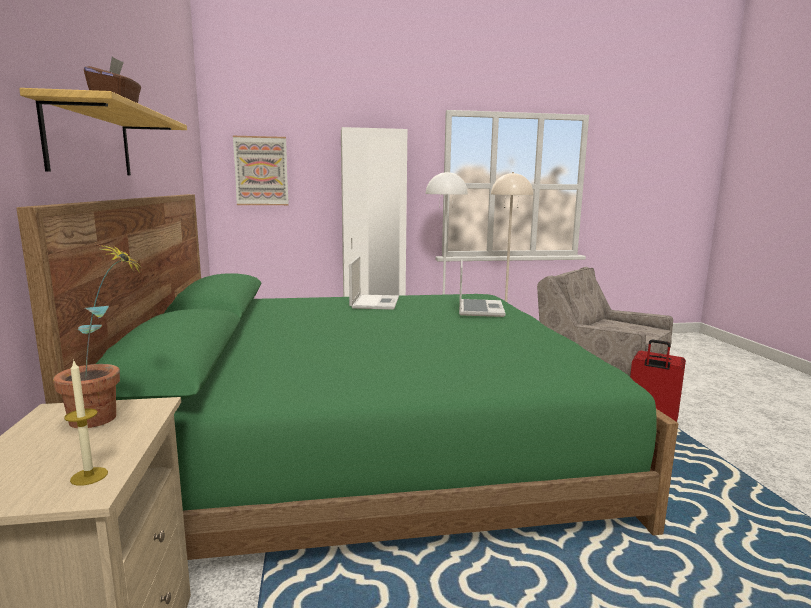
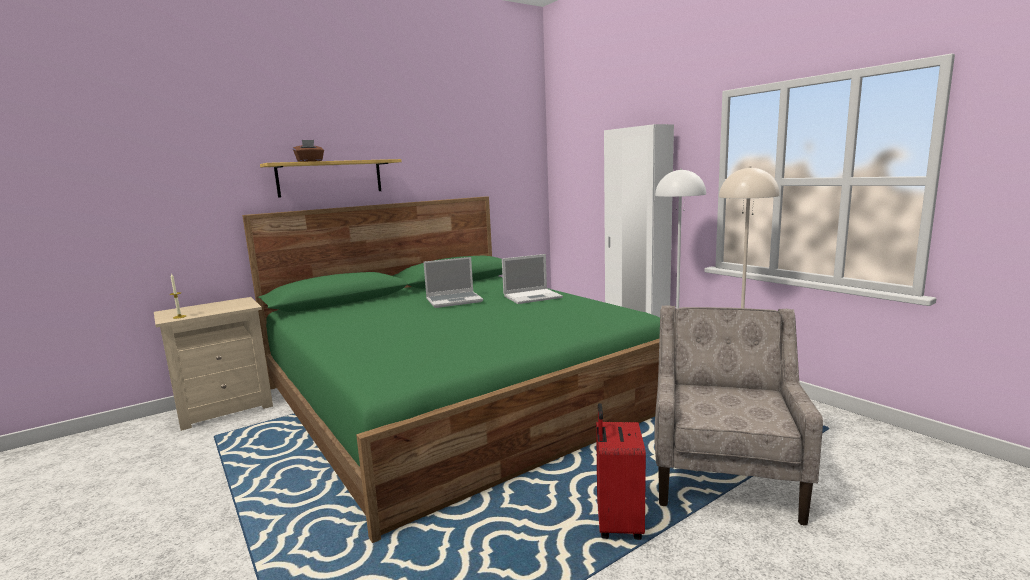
camera: 65 degrees right, 0 degrees up
(108, 418) = (234, 305): potted plant -> none
(261, 171) = (576, 173): picture -> none
(479, 309) = (556, 321): laptop -> laptop (454, 300)

